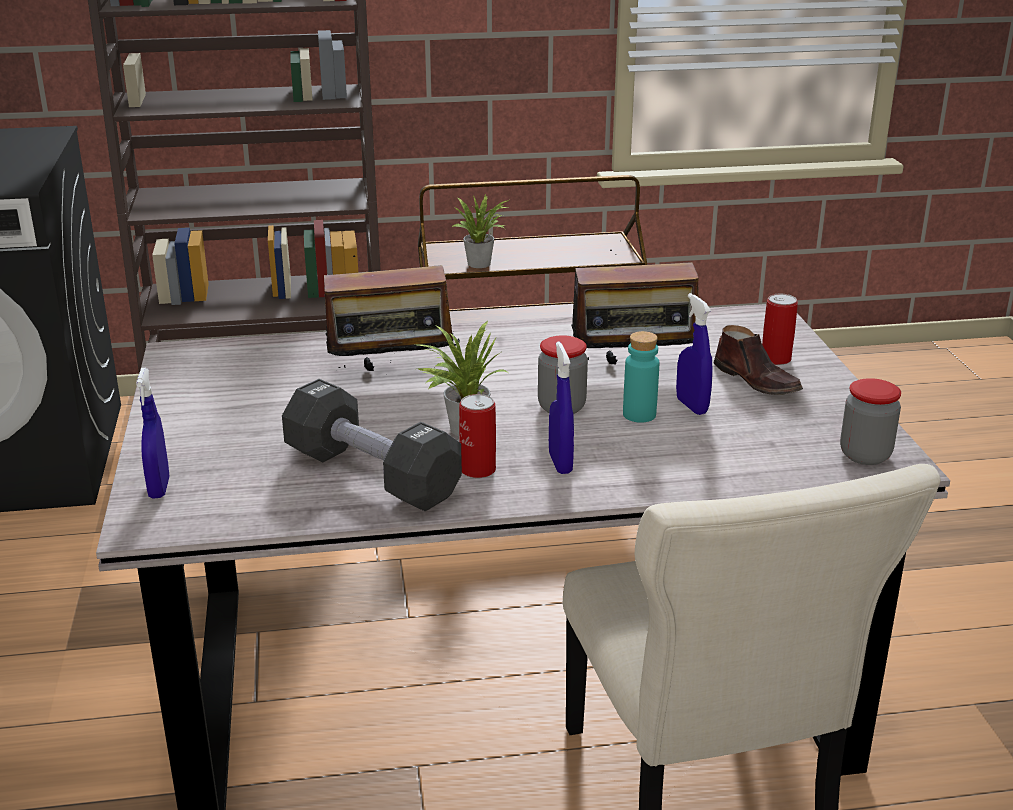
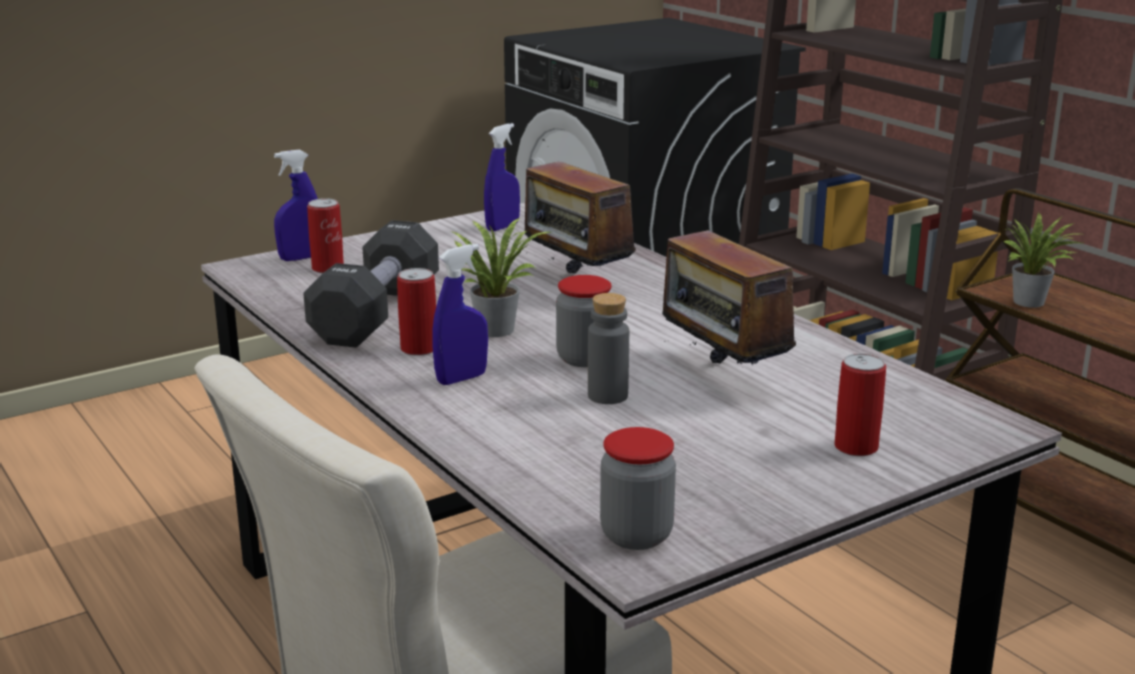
camera: 65 degrees right, 5 degrees down
(212, 478) = (328, 268): none -> can
(639, 415) = (607, 396): turquoise bottle -> grey bottle
(691, 406) = (659, 418): blue spray bottle -> blue spray bottle (502, 227)
(757, 381) = (774, 445): brown shoe -> none

